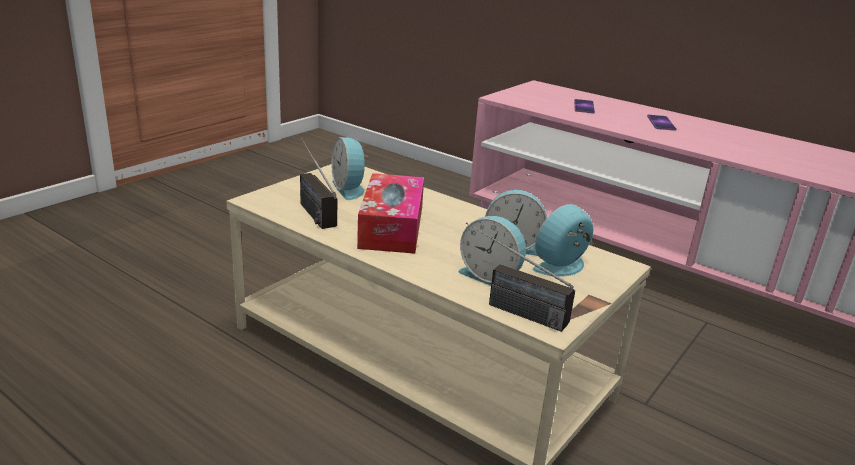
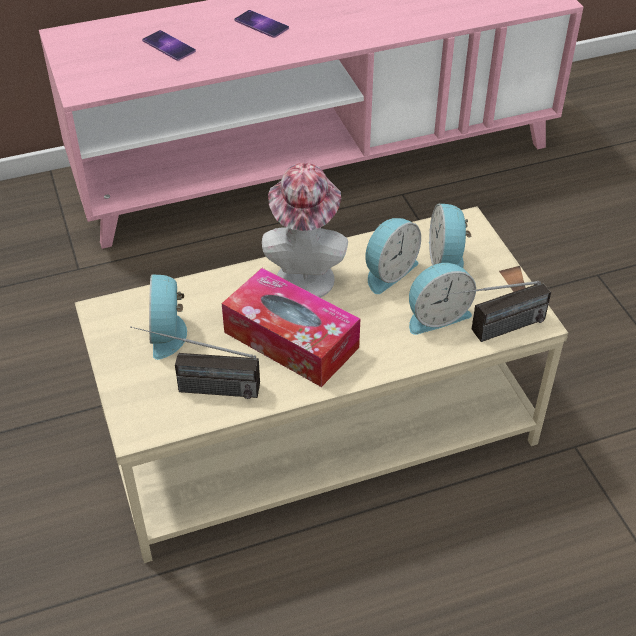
camera: 55 degrees left, 20 degrees up
(350, 189) = (169, 333): alarm clock -> alarm clock turned 75 degrees clockwise
(464, 216) = (305, 274): none -> hat

